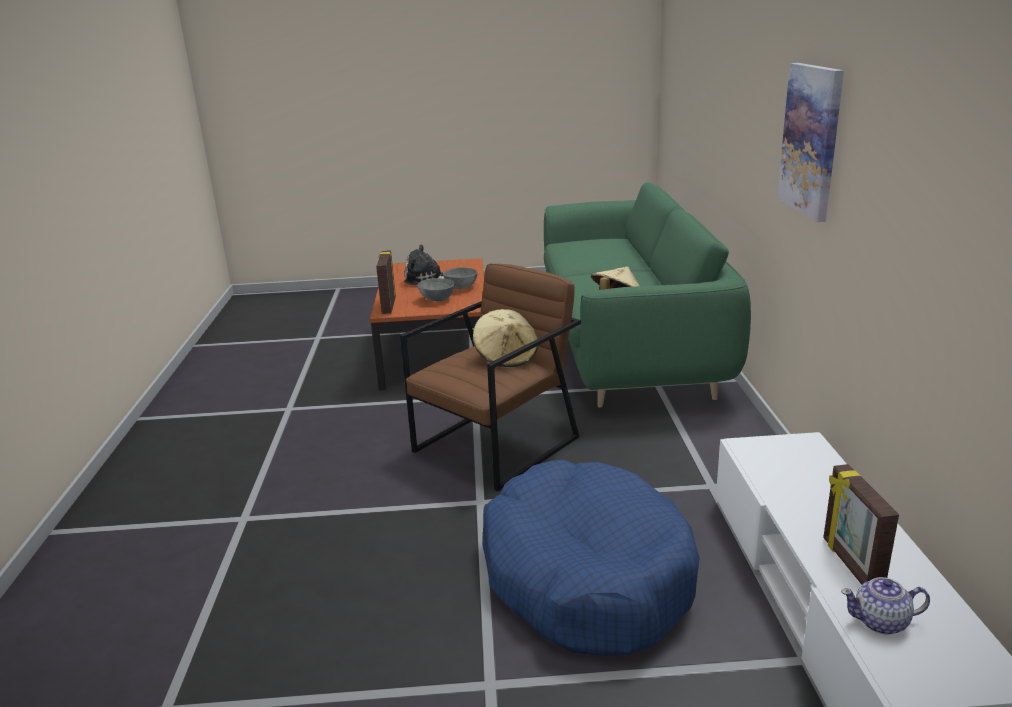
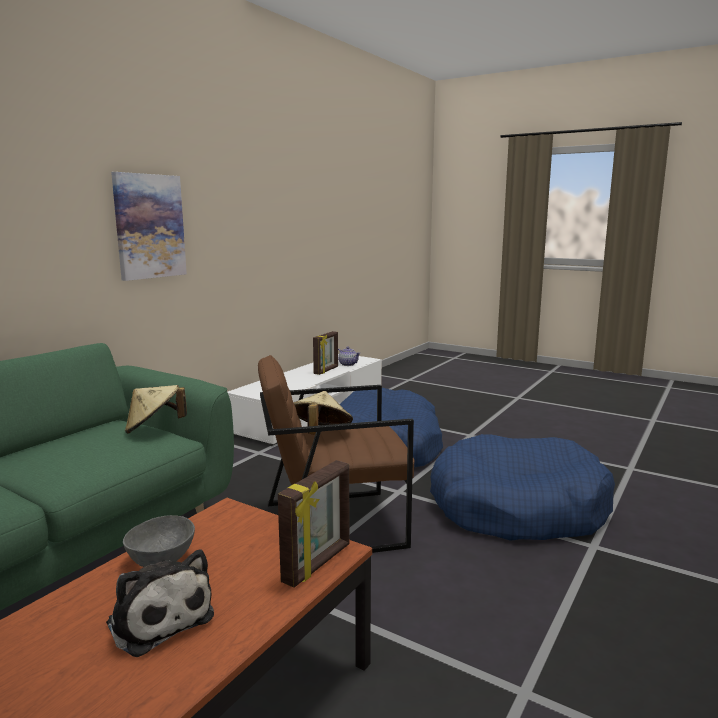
camera: 145 degrees left, 10 degrees down
(335, 535) = (517, 507): none -> blue dog bed
(436, 299) = (238, 547): grey bowl -> none

